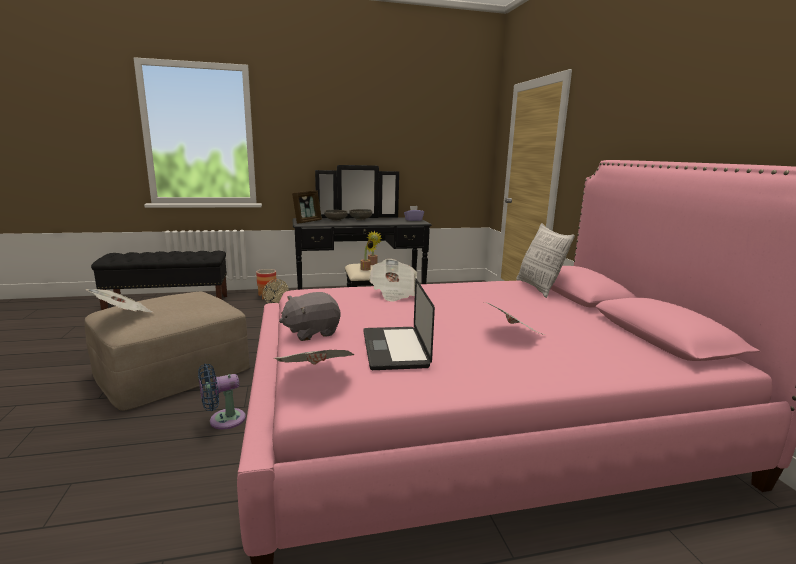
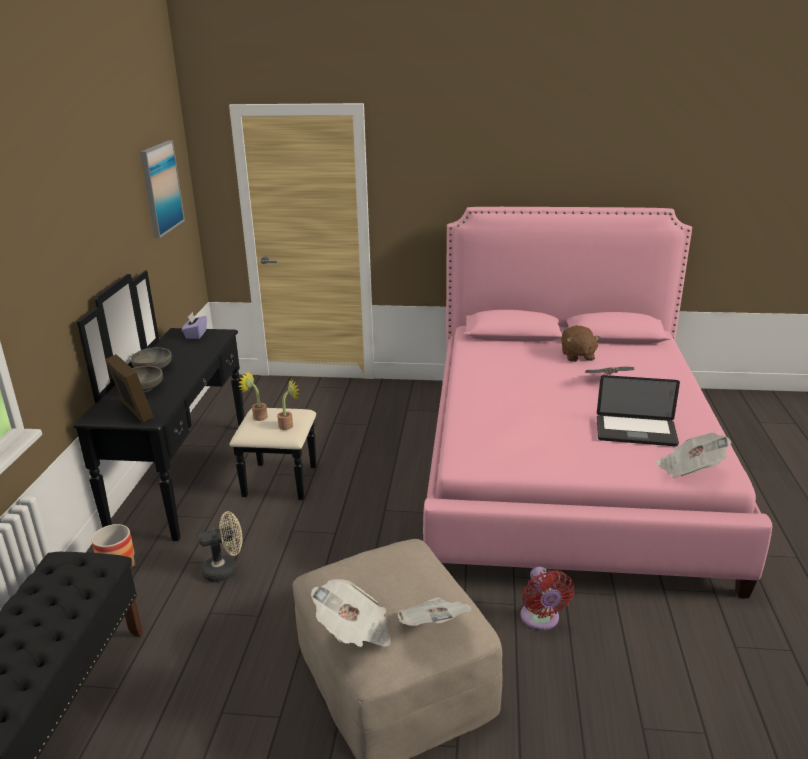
camera: 70 degrees left, 10 degrees up
(223, 420) = (541, 620): blue fan -> red fan
(311, 332) = (595, 465): grey plush toy -> none
(393, 293) = (495, 411): newspaper -> newspaper (354, 631)
(446, 133) = (161, 188): none -> picture
(539, 288) = (492, 344): pillow -> none
(565, 320) = (577, 356): none -> brown plush toy

